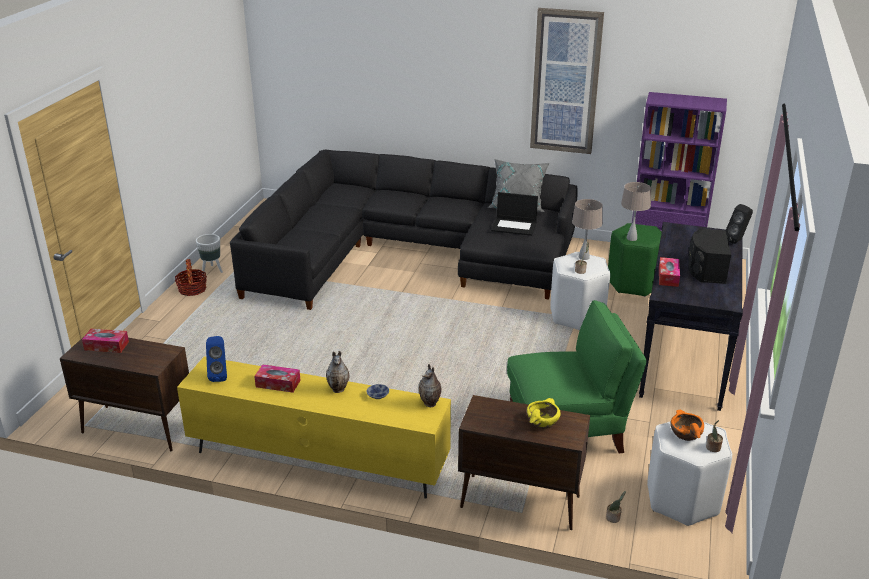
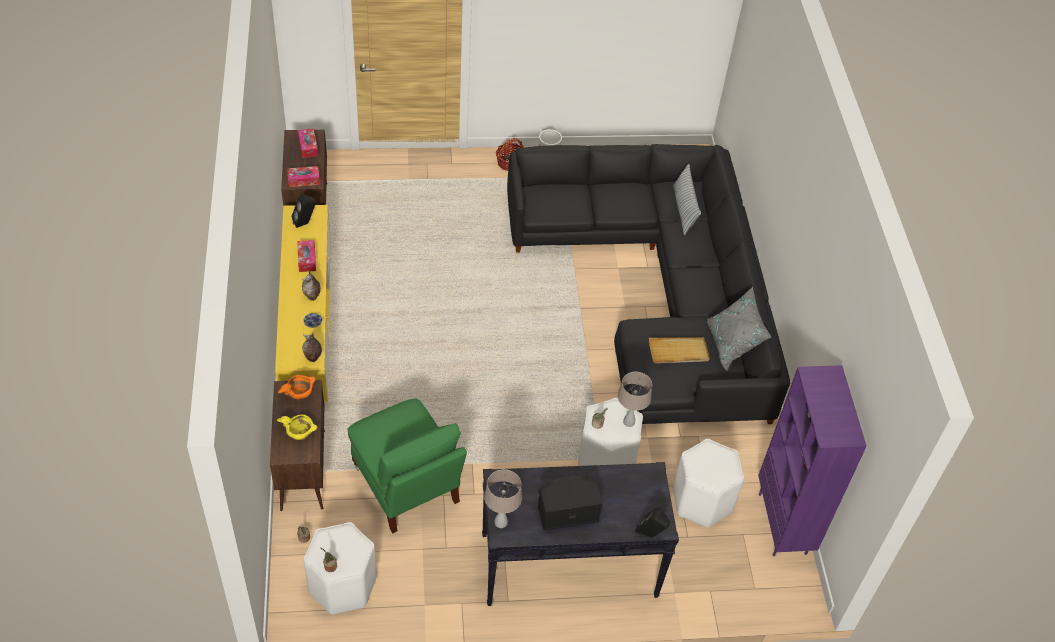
camera: 65 degrees right, 20 degrees up
(220, 375) = (305, 223): blue speaker -> black speaker
(360, 194) = (683, 210): none -> pillow
(514, 226) = (678, 352): laptop -> beige tray
(565, 82) = (820, 282): picture -> none
(632, 238) = (696, 458): beige table lamp -> beige table lamp (501, 522)
(634, 284) = (701, 501): green stool -> white stool
(668, 277) = (536, 479): tissue box -> tissue box (304, 180)
(685, 433) = (343, 544): orange bowl -> orange bowl (299, 392)

